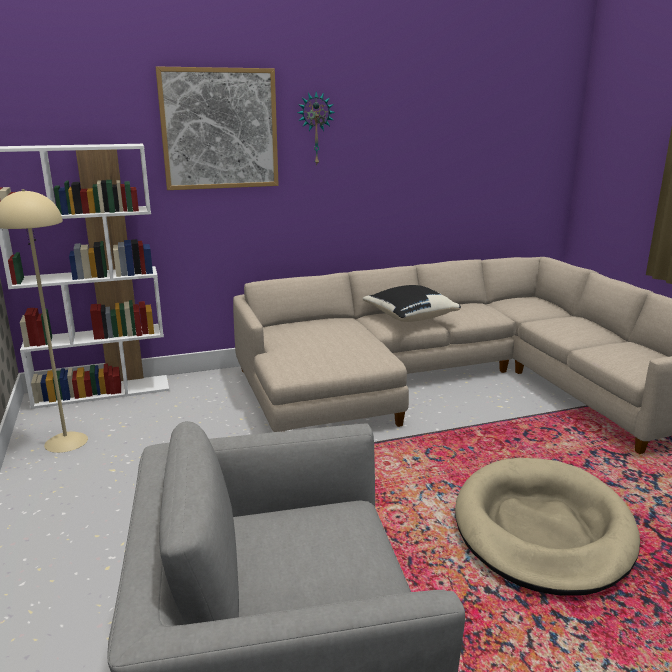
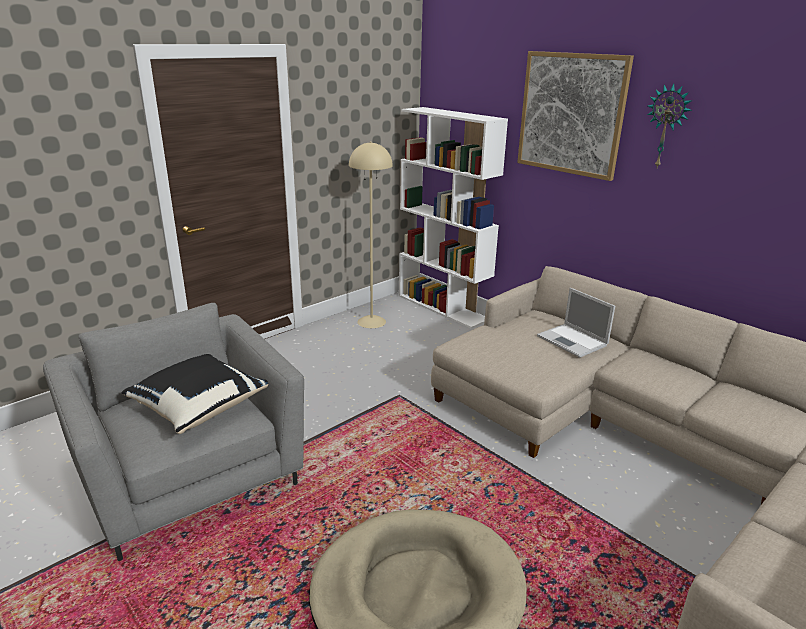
camera: 65 degrees right, 5 degrees up
(338, 328) = (573, 341): none -> laptop
(409, 317) = (667, 373): black pillow -> black pillow (199, 407)

